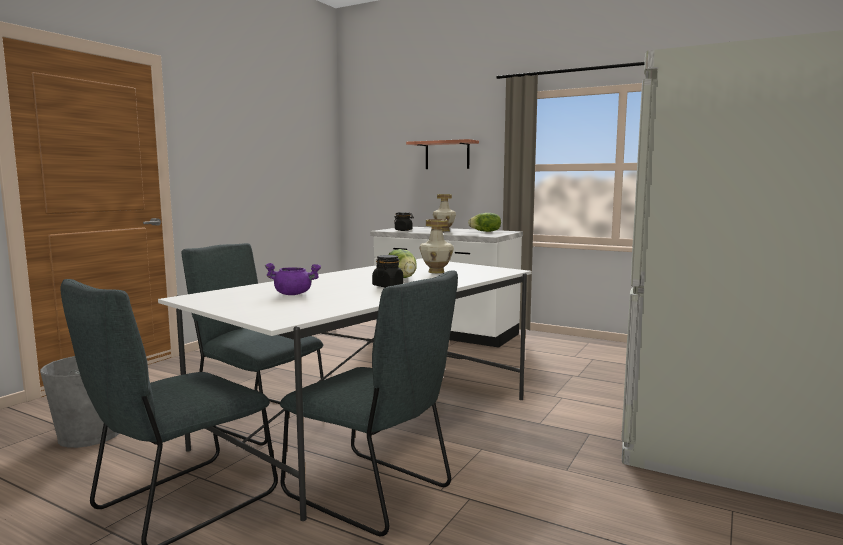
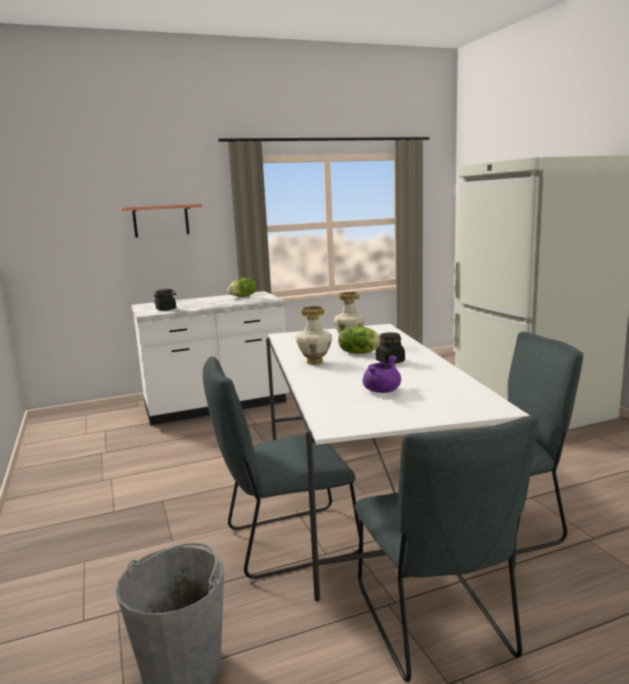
camera: 50 degrees left, 5 degrees up
(444, 230) = (205, 302): vase -> vase (315, 362)

